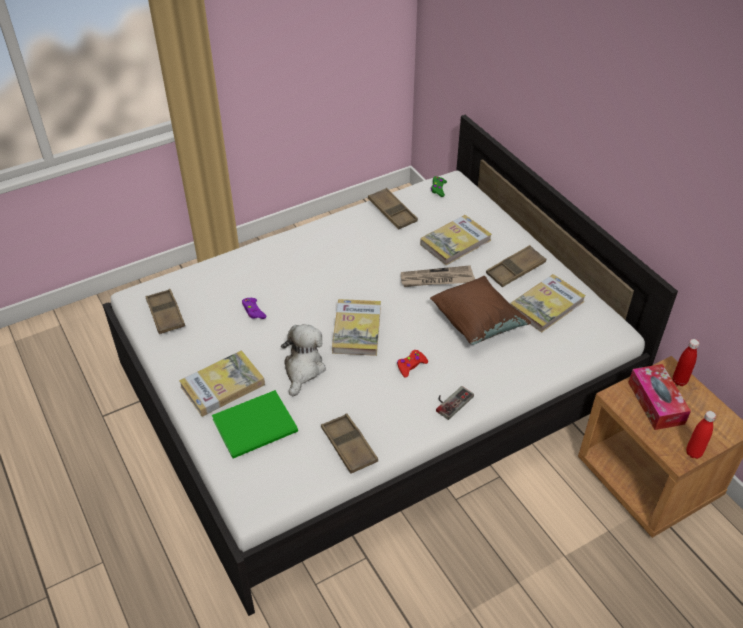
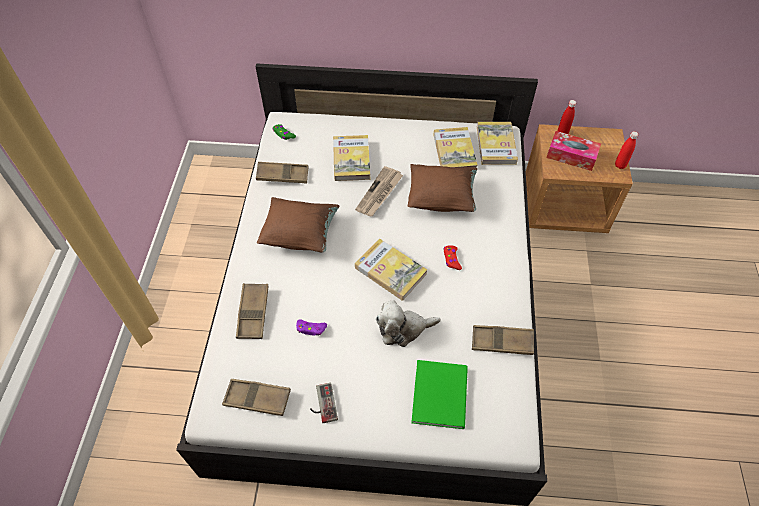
camera: 55 degrees left, 10 degrees up
(222, 385) = (378, 396): book -> book (496, 145)
(303, 369) = (403, 329): plush toy -> plush toy turned 60 degrees counterclockwise
(342, 256) = (300, 235): none -> brown pillow
(451, 401) = (502, 256): game controller -> game controller (322, 404)
(515, 270) = (407, 146): brown tray -> brown tray (253, 313)

